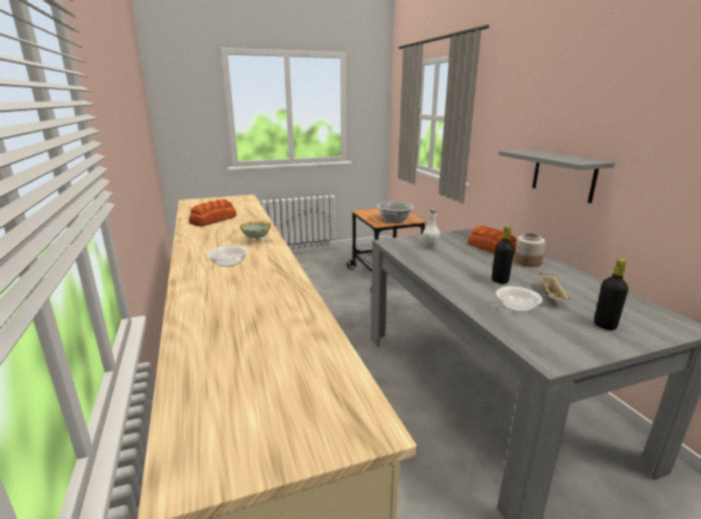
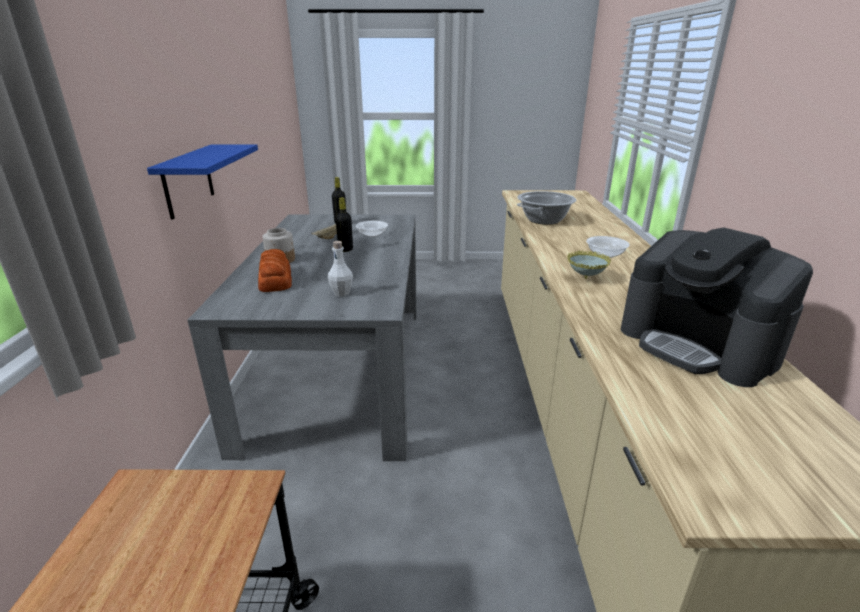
camera: 160 degrees left, 5 degrees up
(213, 220) = (698, 345): bread -> coffee machine
(394, 220) = (183, 504): cooking pot -> cooking pot (544, 220)
(563, 175) = (188, 180): grey shelf -> blue shelf

